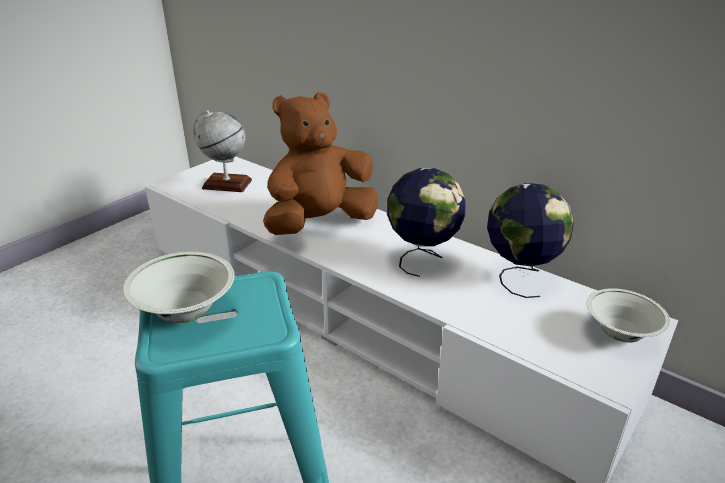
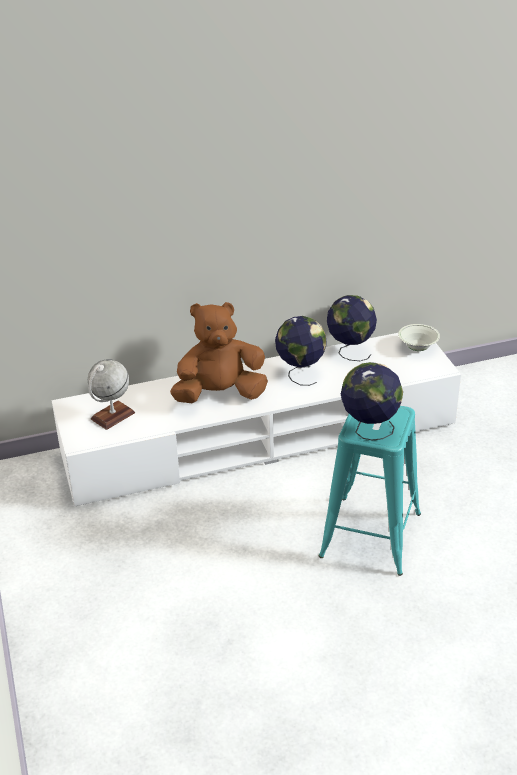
camera: 55 degrees left, 5 degrees up
(185, 313) = (369, 430): white bowl -> globe
(320, 223) = (220, 394): brown plush toy -> brown plush toy turned 75 degrees clockwise

